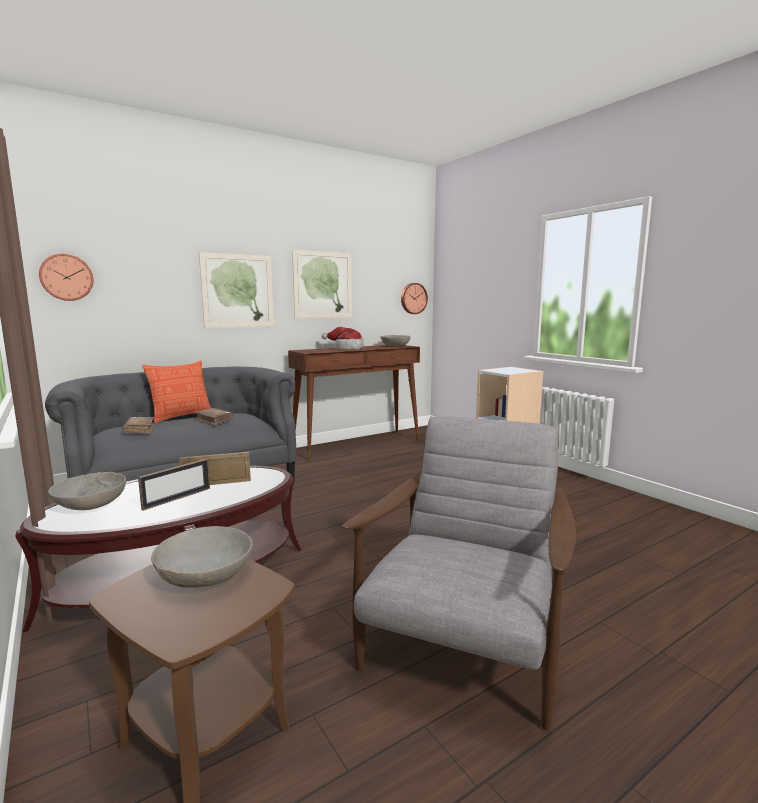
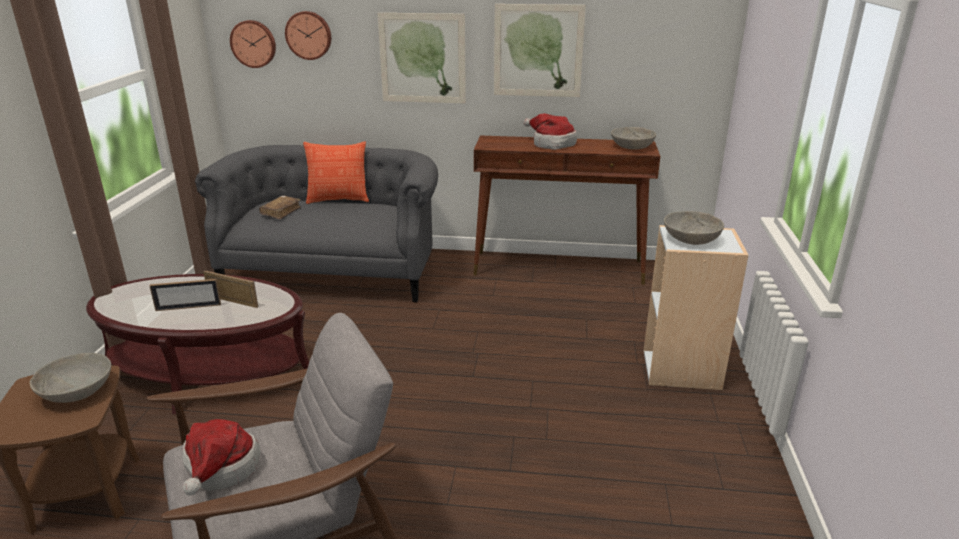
camera: 40 degrees right, 15 degrees up
(90, 504) = (143, 291): grey bowl -> grey bowl (690, 239)
(214, 421) = (351, 215): brown book -> none
(413, 298) = (694, 72): wall clock -> wall clock (309, 35)
(450, 569) = (220, 470): none -> hat

